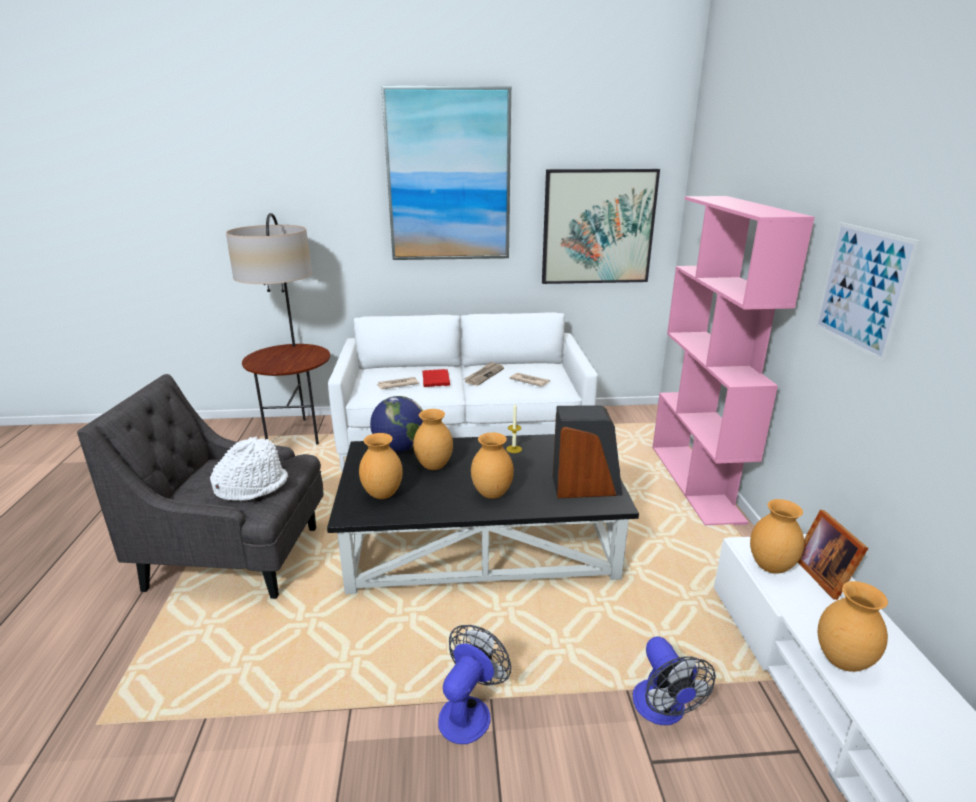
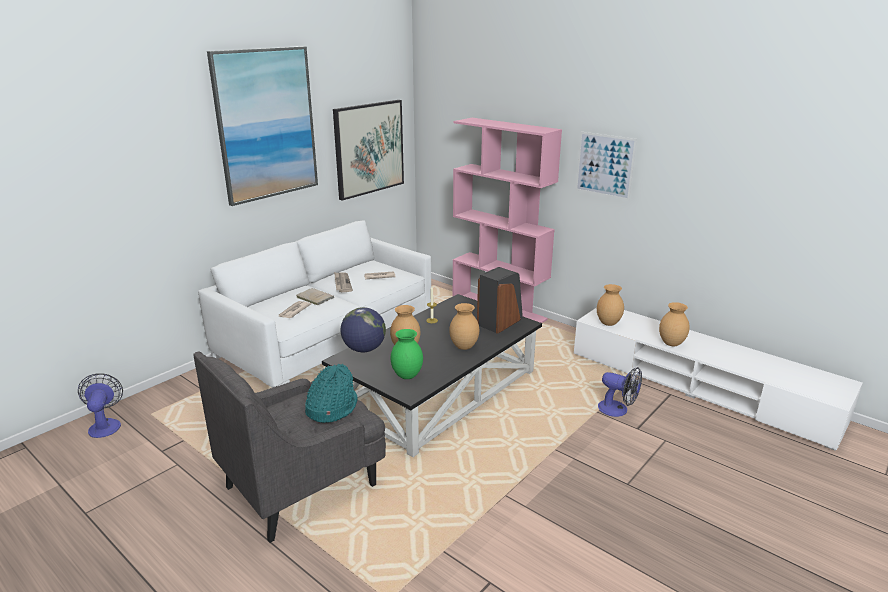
camera: 45 degrees left, 0 degrees up
(252, 486) = (331, 408): white hat -> turquoise hat
(298, 434) = (184, 397): floor lamp -> none
(383, 494) = (407, 375): brown vase -> green vase
(435, 379) = (314, 298): red book -> beige book
(469, 711) = (554, 459): fan -> fan (105, 425)
(824, 575) = (628, 317): picture frame -> none

